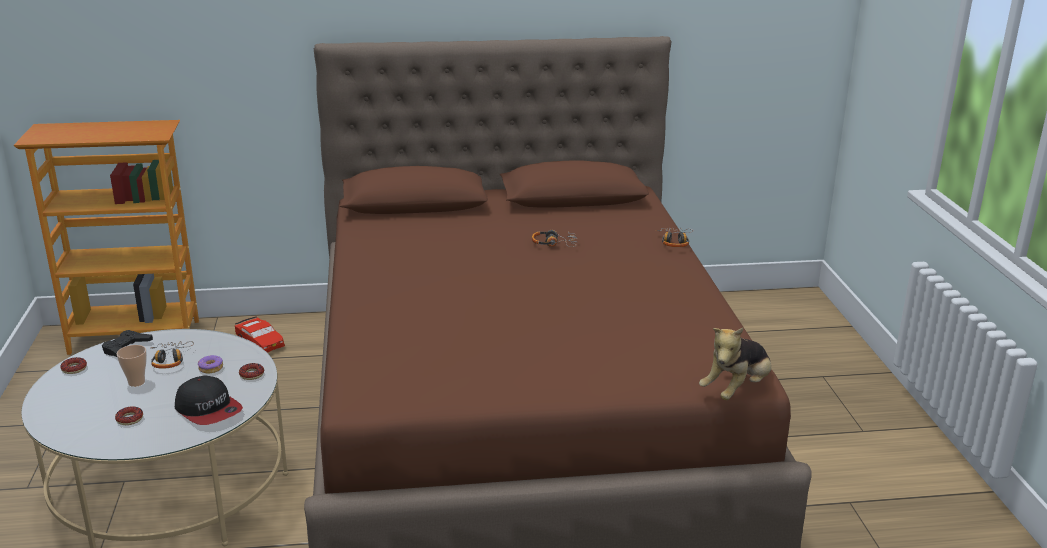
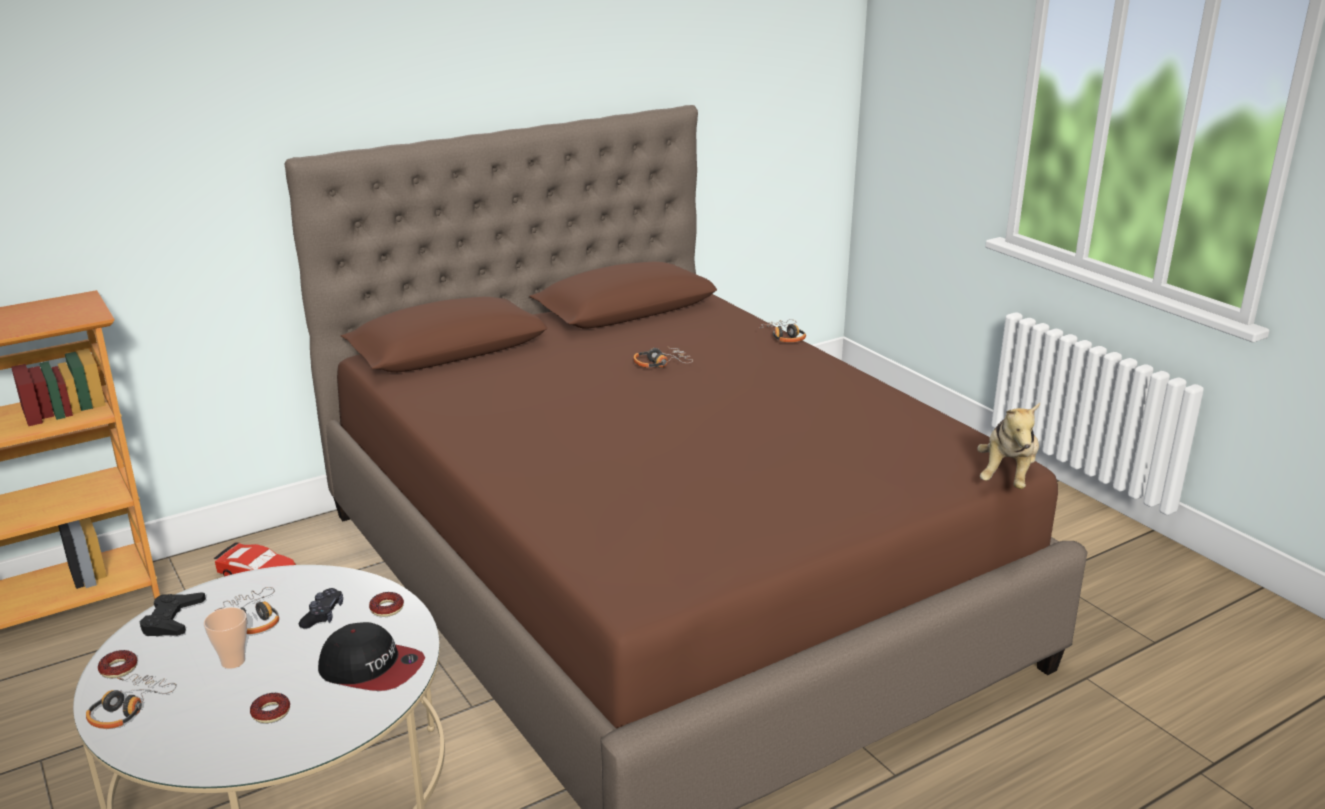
camera: 25 degrees left, 0 degrees up
(59, 393) = (128, 708): none -> headphones
(211, 368) = (323, 615): donut -> black game controller

